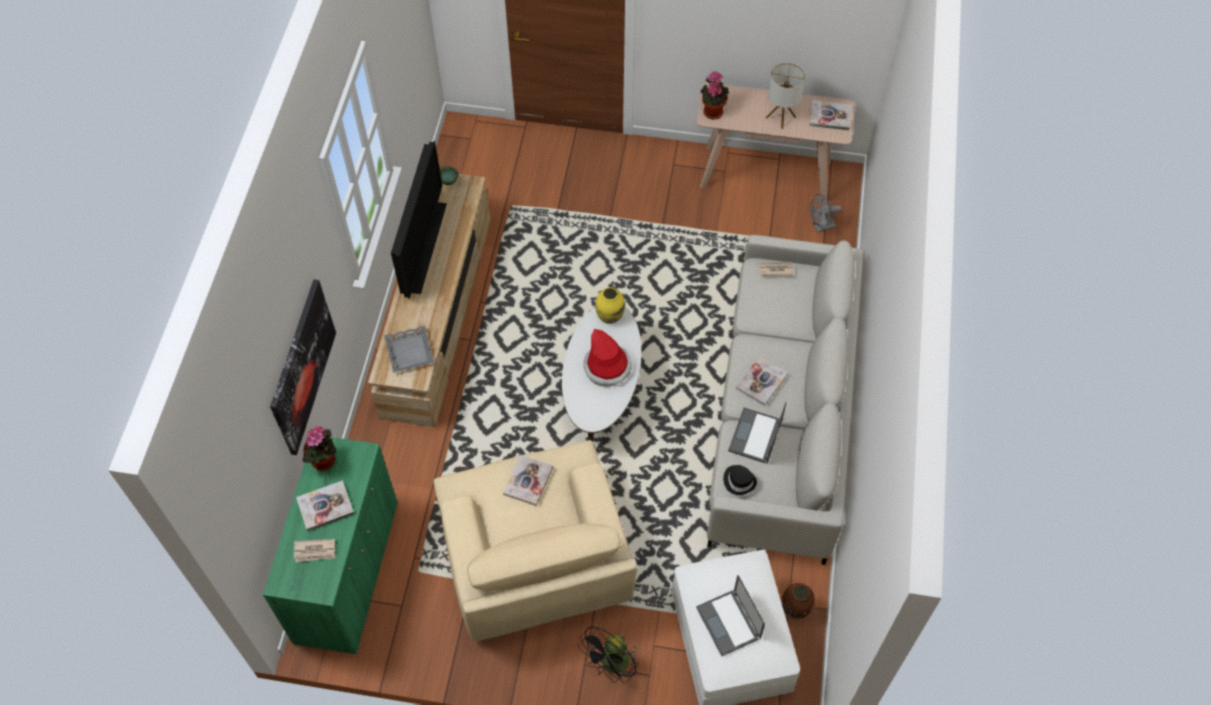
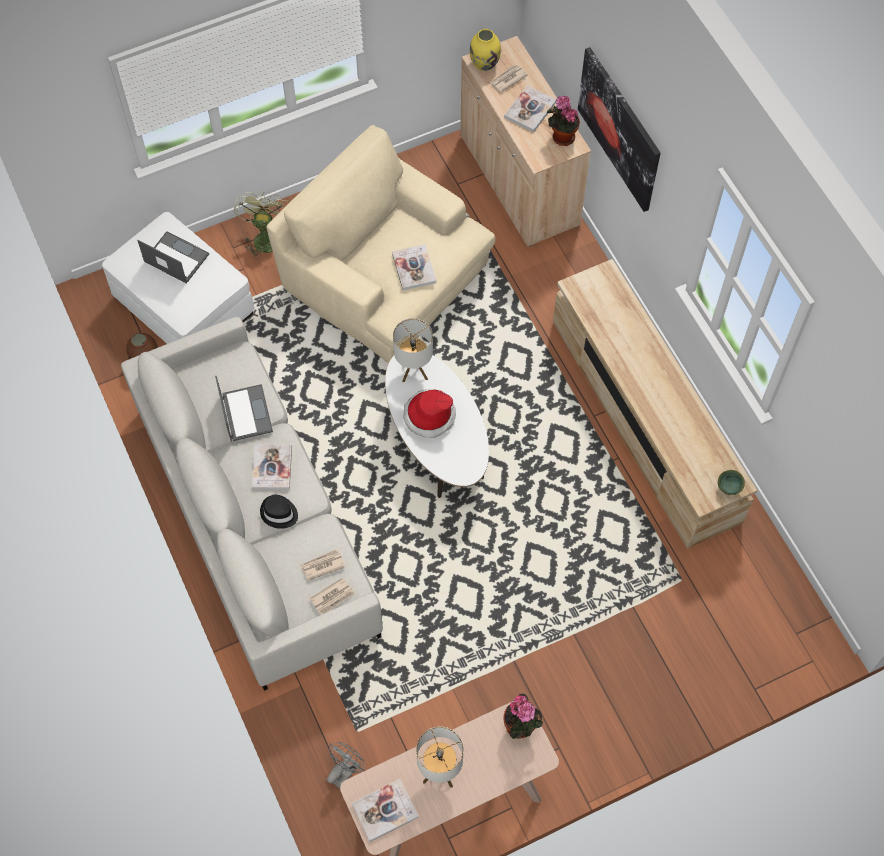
camera: 145 degrees right, 5 degrees up
(347, 572) = (518, 181): green cabinet -> beige cabinet
(410, 352) = (602, 304): grey tray -> none
(423, 246) = (685, 405): television -> none
(591, 409) = (414, 370): none -> table lamp
(609, 317) = (465, 465): yellow vase -> yellow vase (484, 63)
(612, 666) = (266, 237): black fan -> green fan
(739, 481) = (235, 366): black hat -> black hat (279, 513)
(769, 293) = (322, 565): none -> newspaper

